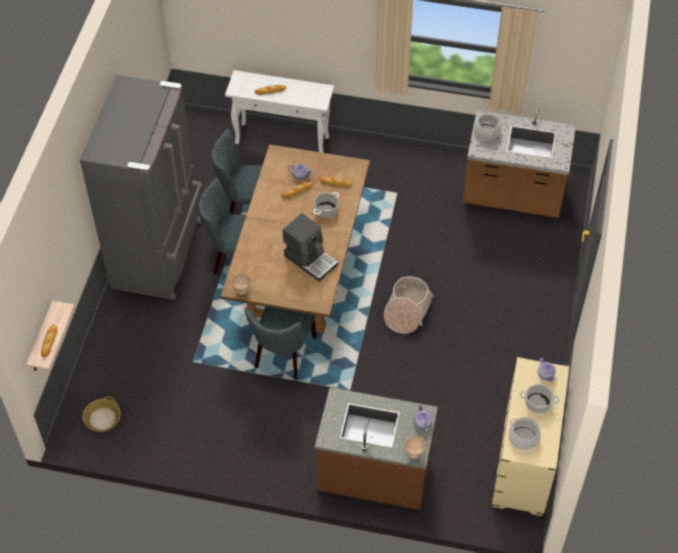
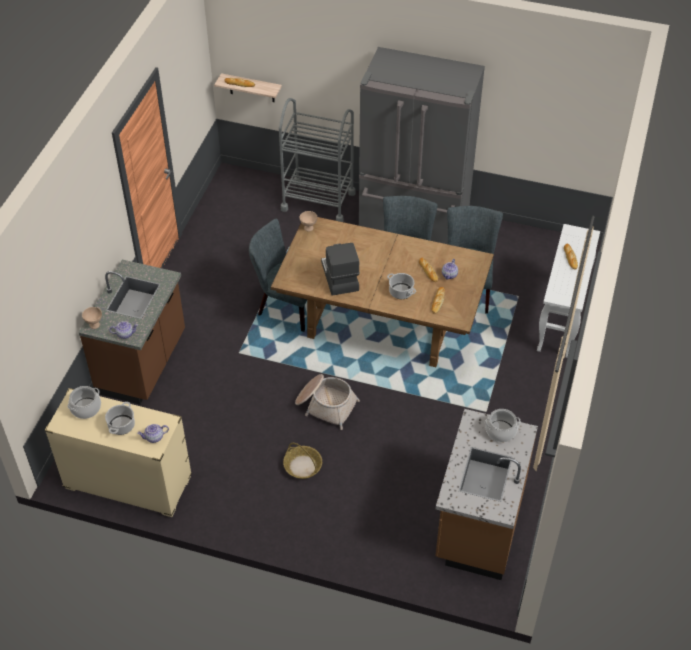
camera: 95 degrees right, 5 degrees down
(102, 419) = (241, 192): basket -> basket (302, 466)
(119, 341) = (318, 201): none -> grey cart
(310, 259) = (339, 277): coffee machine -> coffee machine turned 120 degrees clockwise

